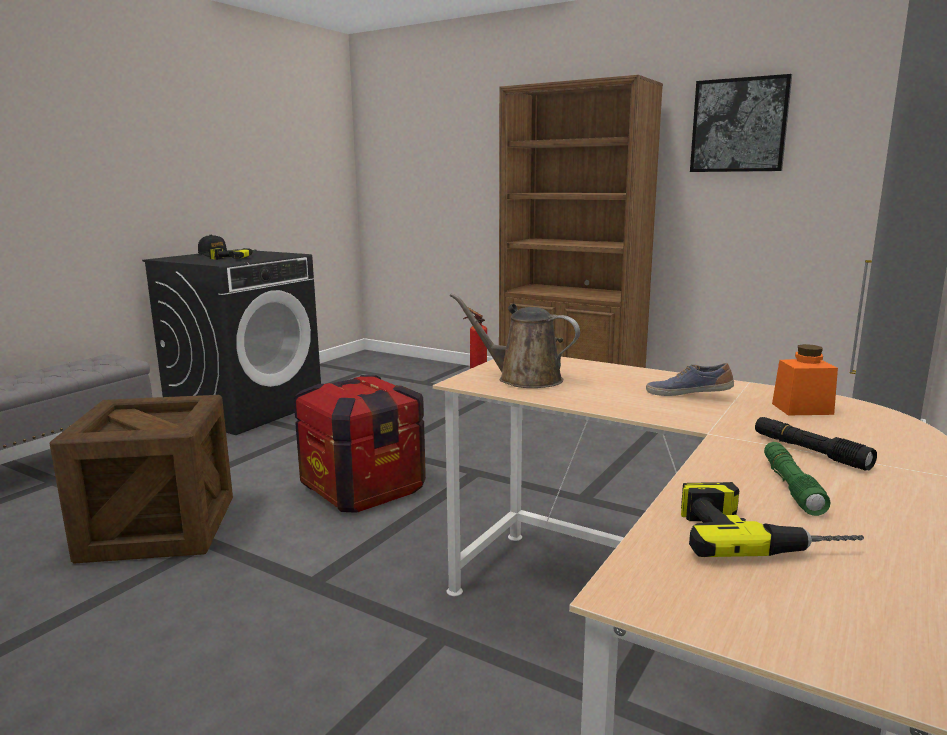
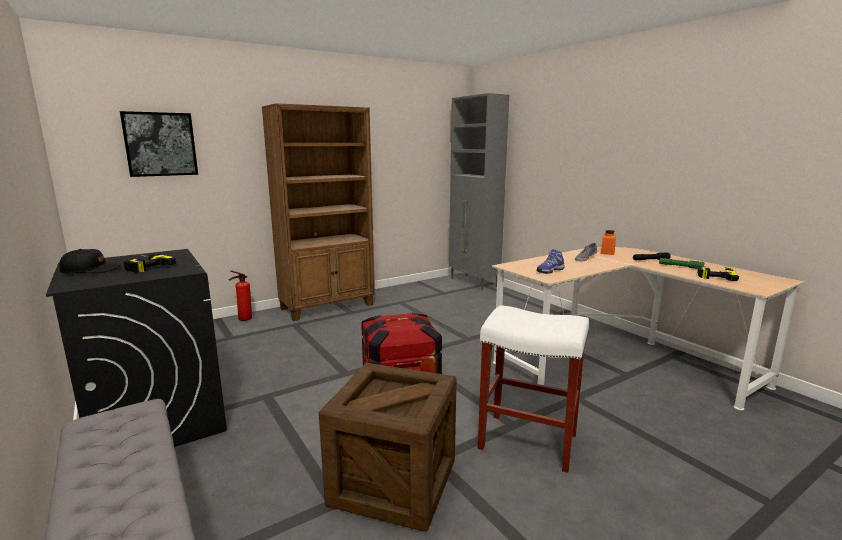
camera: 65 degrees left, 0 degrees up
(270, 601) = (526, 441): none -> white stool
(523, 379) = (549, 271): brown watering can -> shoe
(739, 125) = (386, 136): picture -> picture (160, 144)

